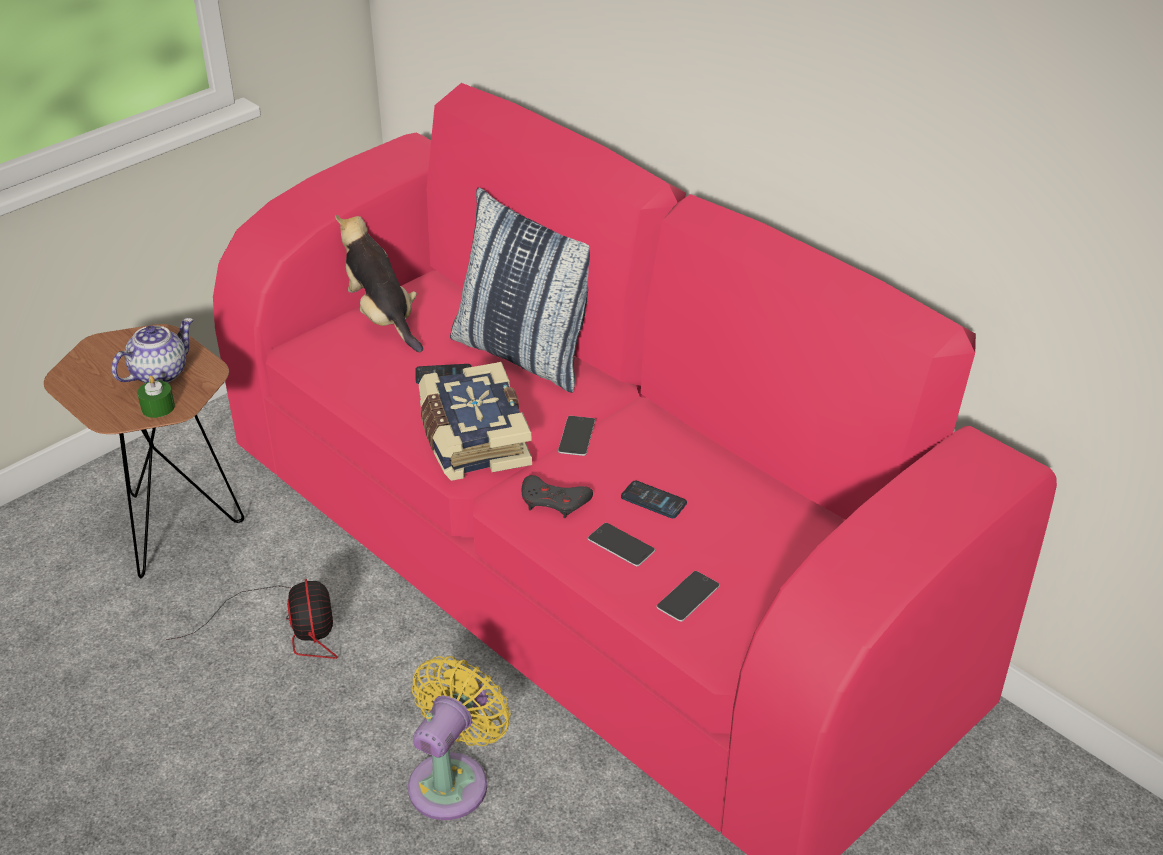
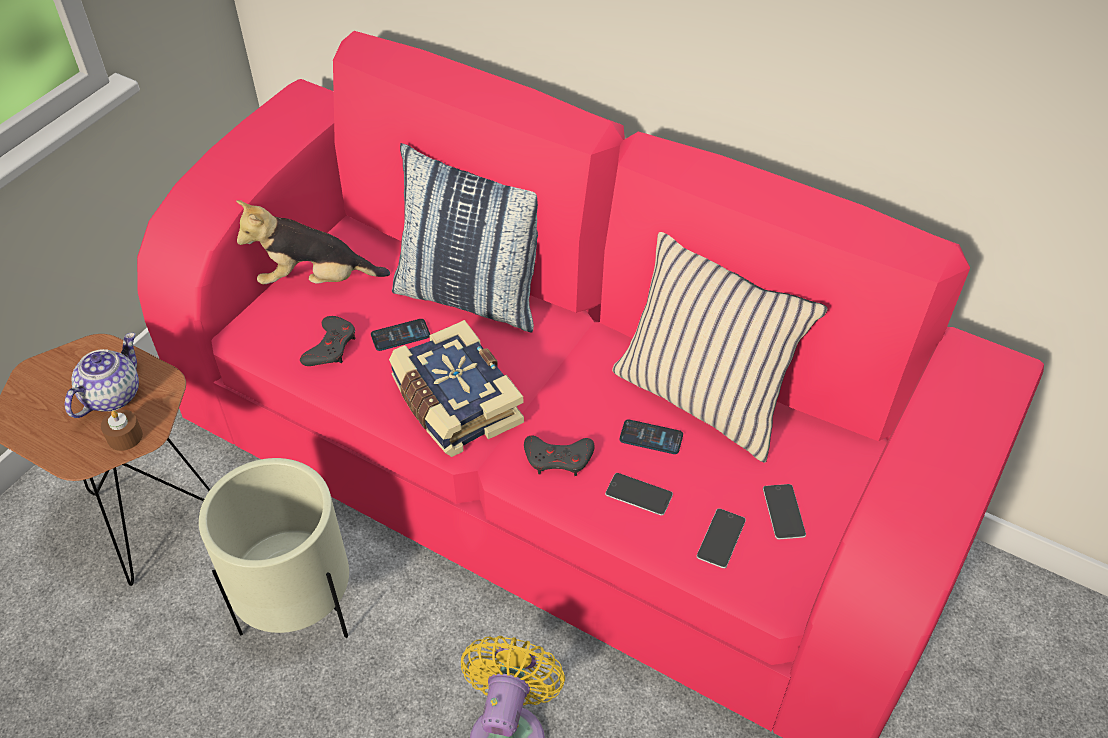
camera: 15 degrees left, 10 degrees up
(158, 407) = (125, 437): green candle -> brown candle
(289, 629) = (299, 608): fan -> beige planter
(374, 373) = (331, 347): none -> grey game controller
(381, 317) = (315, 280): plush toy -> plush toy turned 45 degrees counterclockwise
(576, 436) = (553, 380): phone -> phone (783, 511)
(721, 476) = (703, 398): none -> beige pillow

